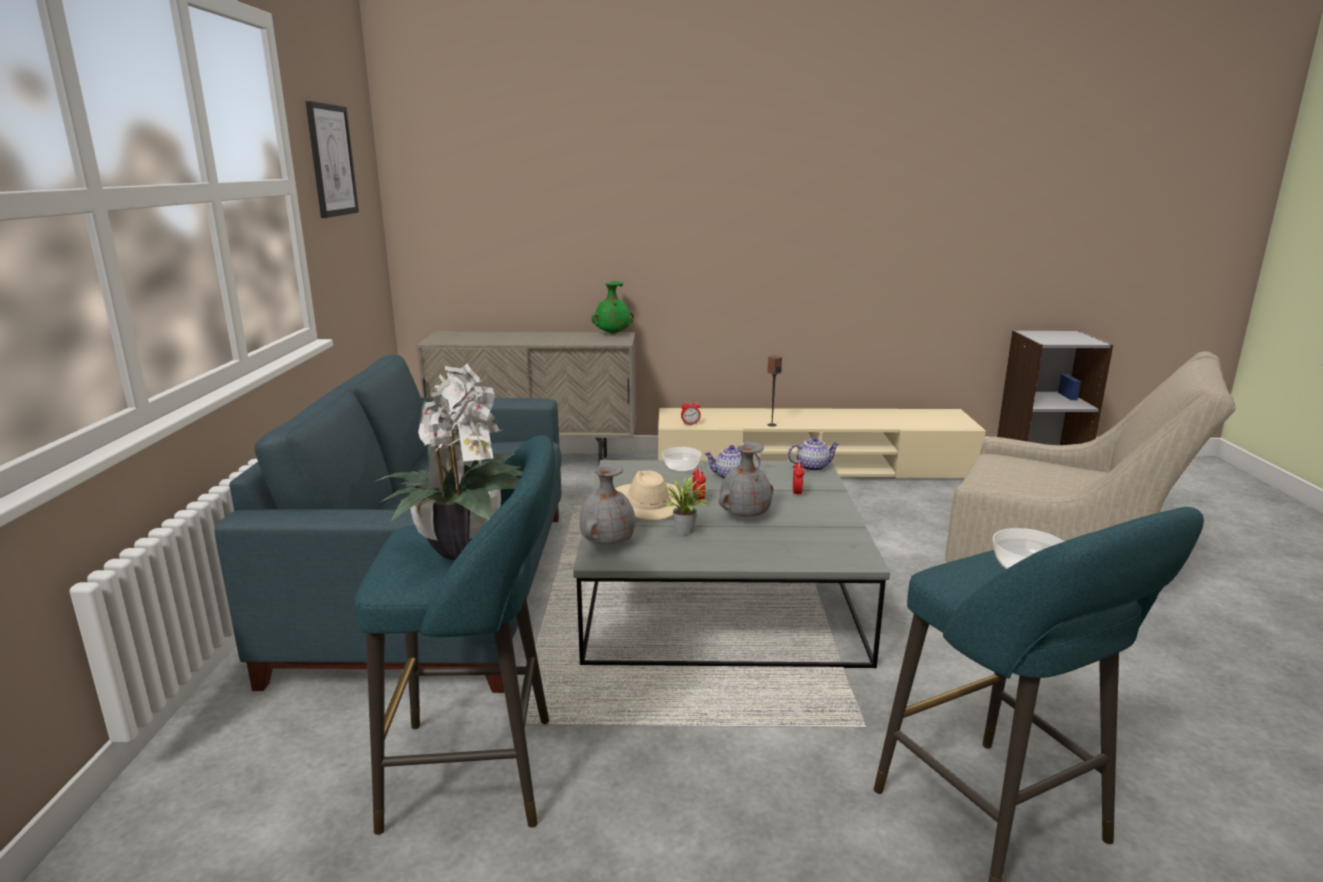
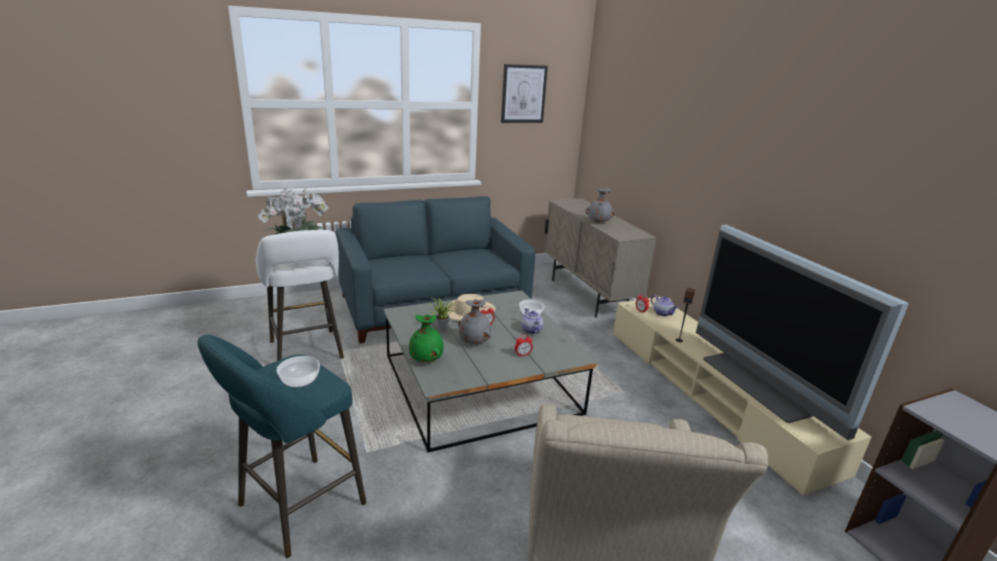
camera: 65 degrees right, 5 degrees up
(482, 771) = (307, 352): turquoise stool -> white stool
(607, 543) = (415, 310): grey vase -> grey vase (598, 222)
(612, 333) = (640, 232): green vase -> green vase (426, 359)
(812, 467) = (575, 356): teapot -> teapot (662, 313)
(872, 418) = (759, 384): none -> television

